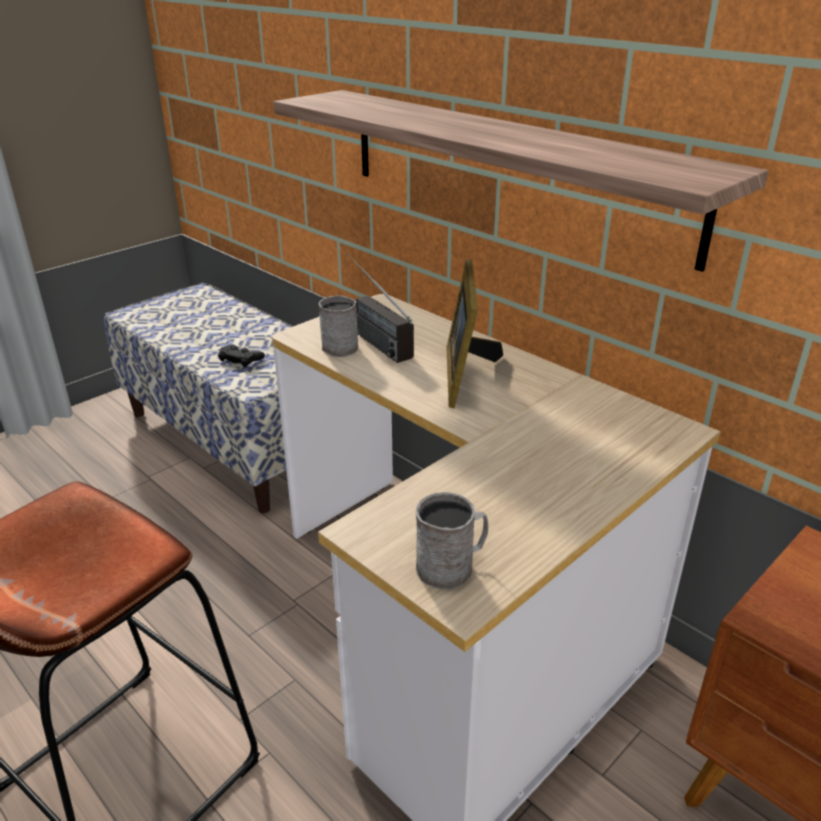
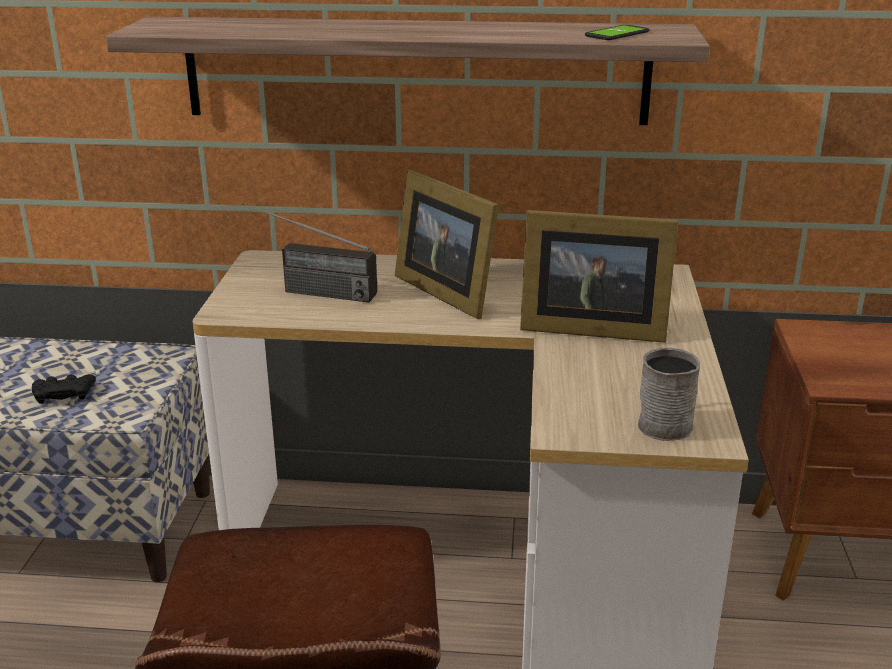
camera: 40 degrees left, 5 degrees down
(336, 346) = (284, 309): grey mug -> none
(526, 451) = (588, 327): none -> picture frame
(644, 166) = (617, 34): none -> phone

